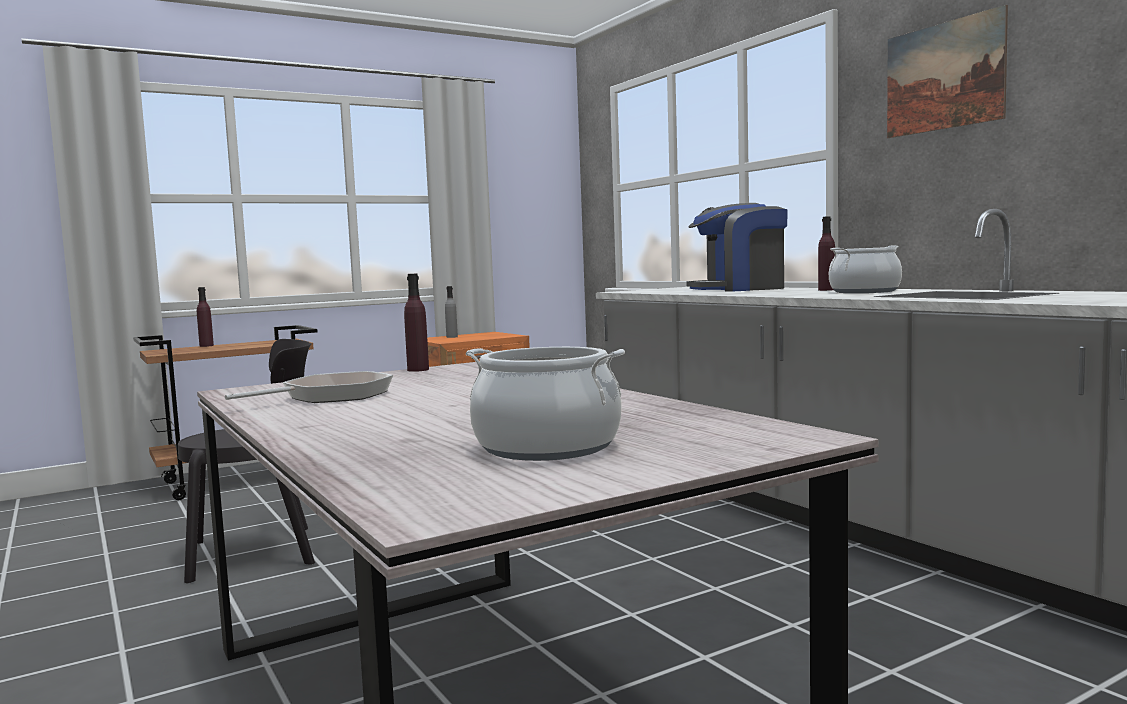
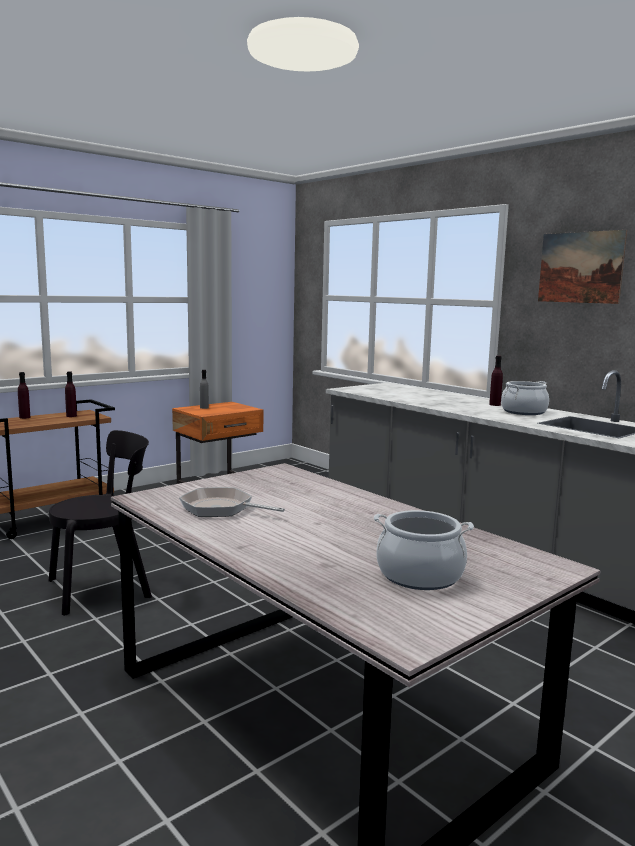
camera: 10 degrees left, 5 degrees up
(330, 396) = (221, 508): frying pan -> frying pan turned 105 degrees counterclockwise
(418, 370) = (250, 474): purple bottle -> purple bottle (71, 416)
(739, 289) = (430, 395): coffee machine -> none

